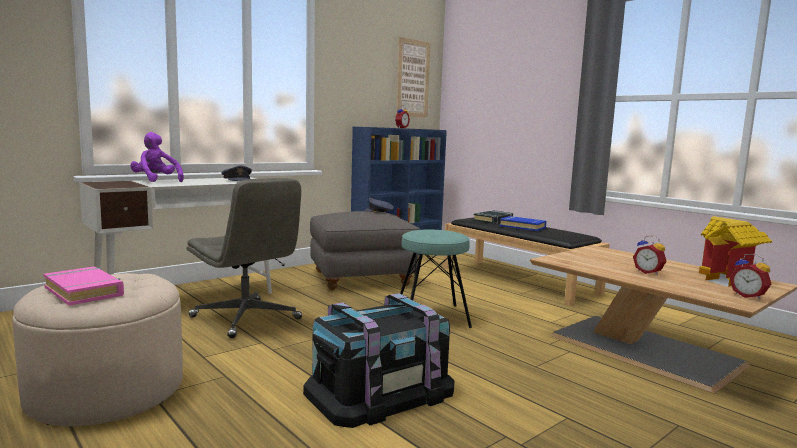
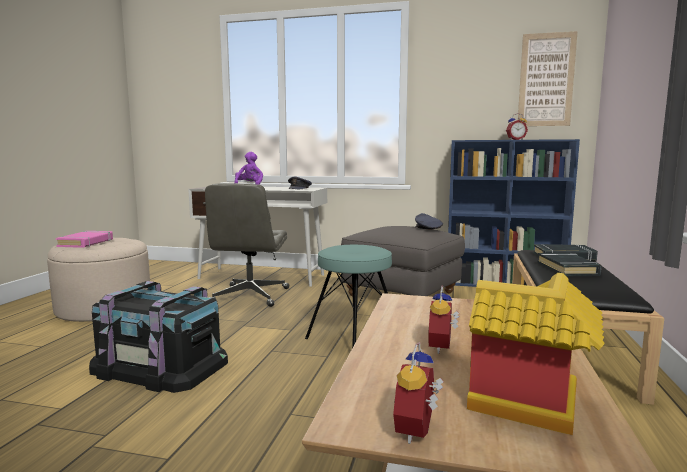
camera: 55 degrees right, 0 degrees up
(522, 227) = (567, 269): blue book -> black book

